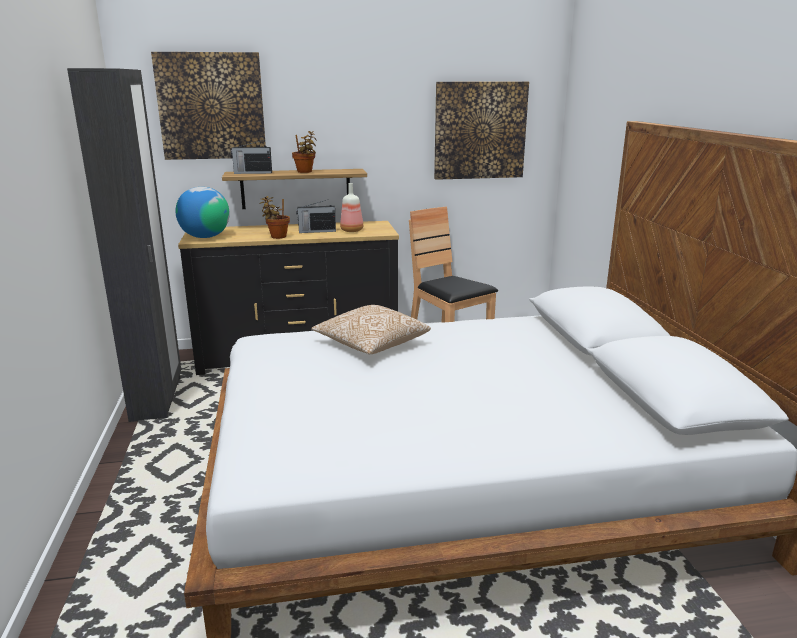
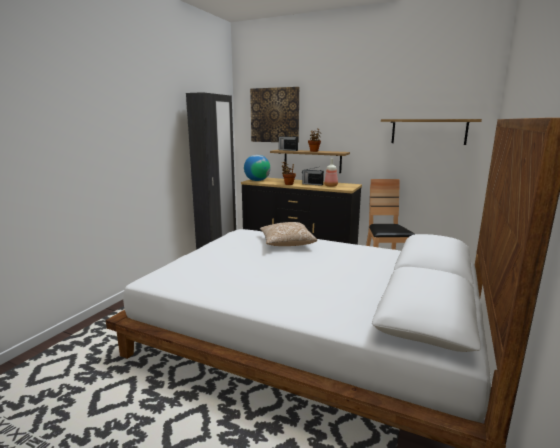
camera: 35 degrees right, 5 degrees down
(480, 130) = (428, 131): picture -> shelf

